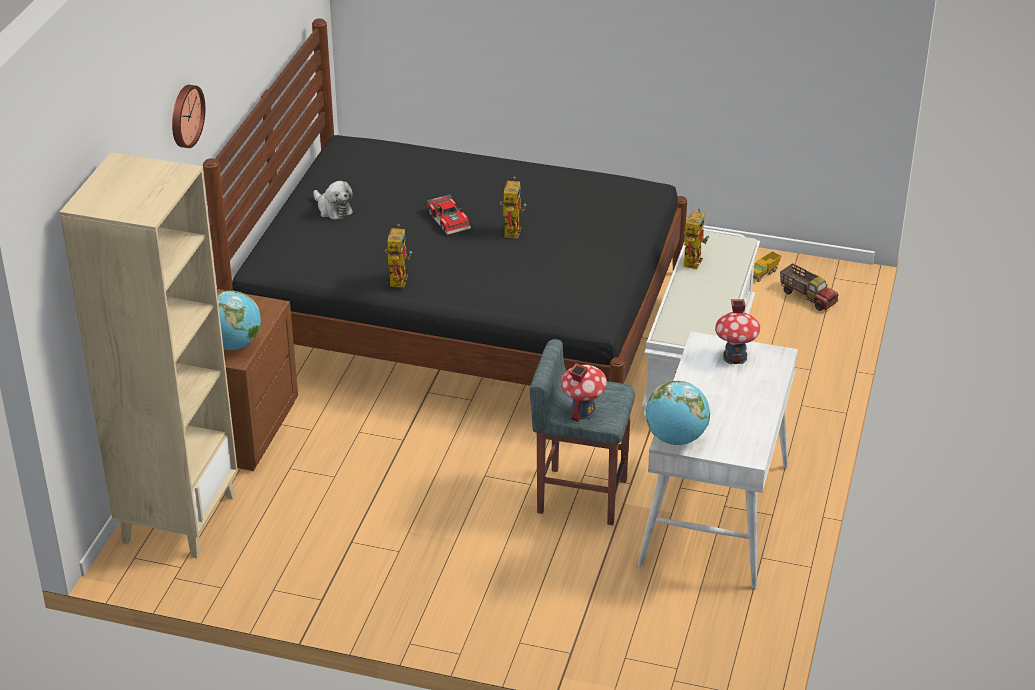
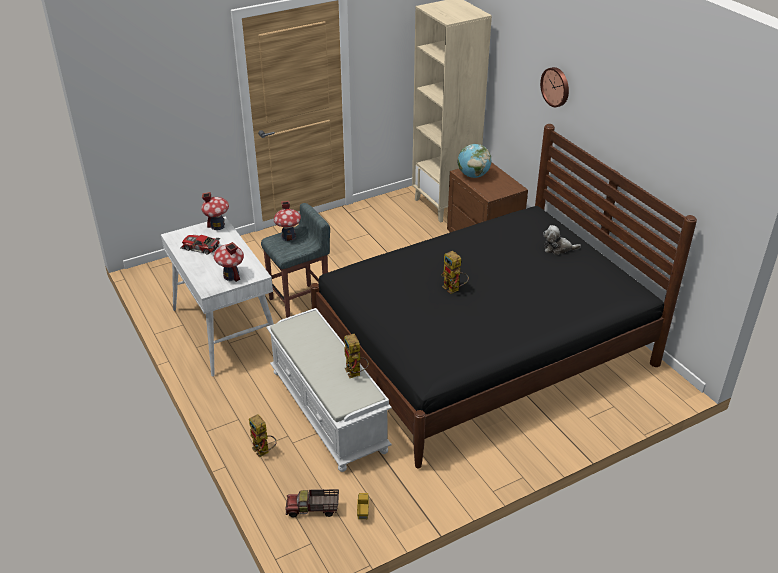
camera: 135 degrees right, 0 degrees up
(397, 277) = (462, 234): toy robot -> toy robot (264, 452)
(450, 220) = (492, 275): toy car -> toy car (200, 248)
(676, 438) = (217, 226): globe -> toy house

